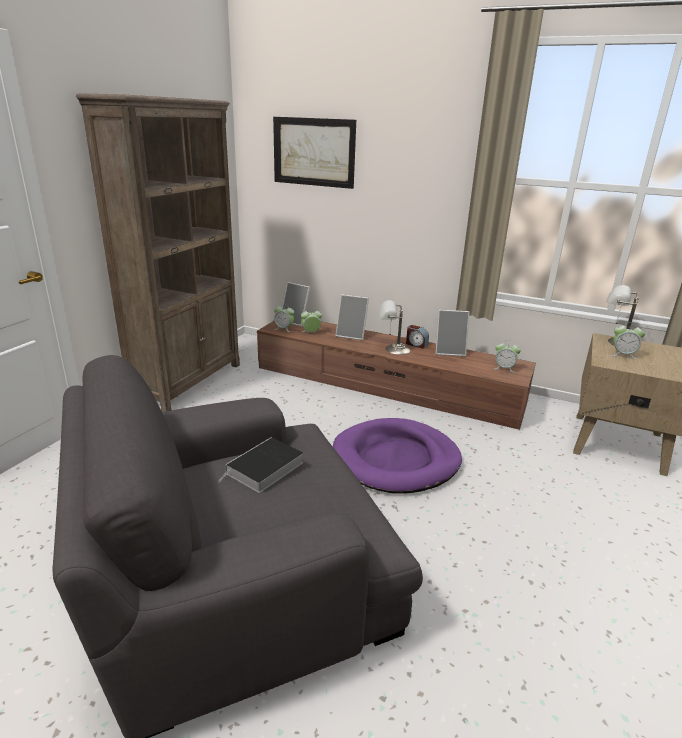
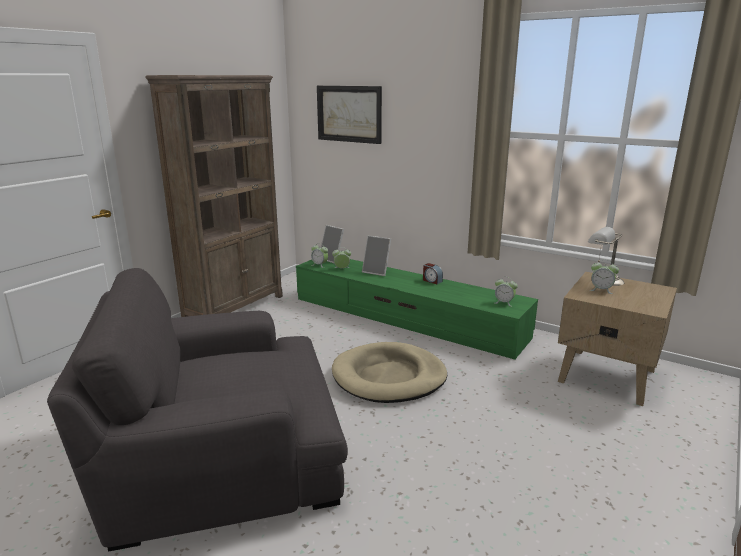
camera: 10 degrees right, 5 degrees down
(264, 469) = (245, 363): book -> none
(387, 384) = (406, 316): brown tv stand -> green tv stand
(392, 349) = (408, 284): white table lamp -> none
(396, 460) = (389, 377): purple dog bed -> beige dog bed
(449, 351) = (460, 287): picture frame -> none

